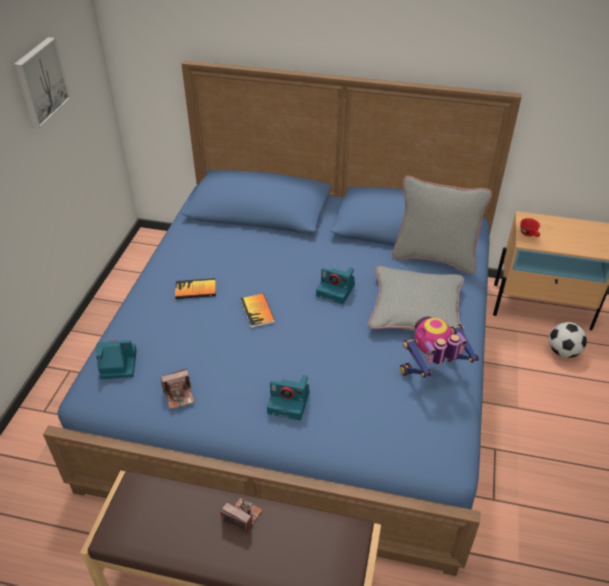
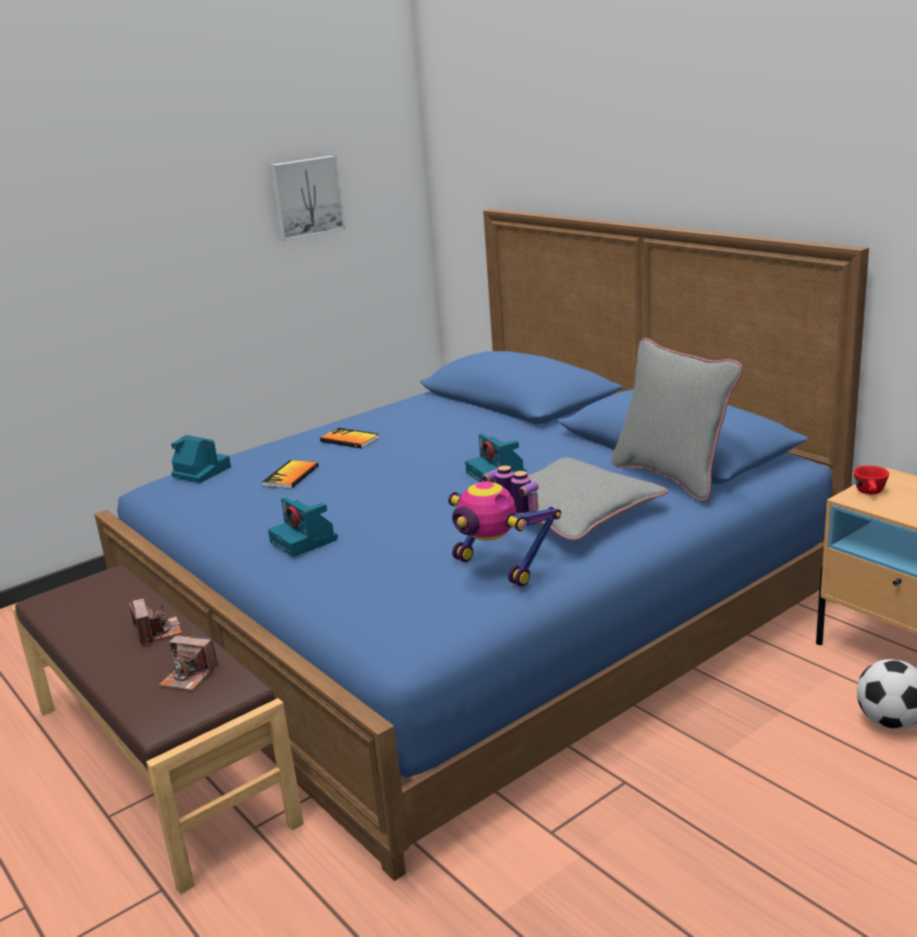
camera: 40 degrees right, 20 degrees down
(179, 395) = (215, 506): camera -> camera (189, 676)
(257, 311) = (384, 469): book -> book (291, 476)
(432, 372) = (500, 566): toy robot -> toy robot turned 150 degrees counterclockwise

